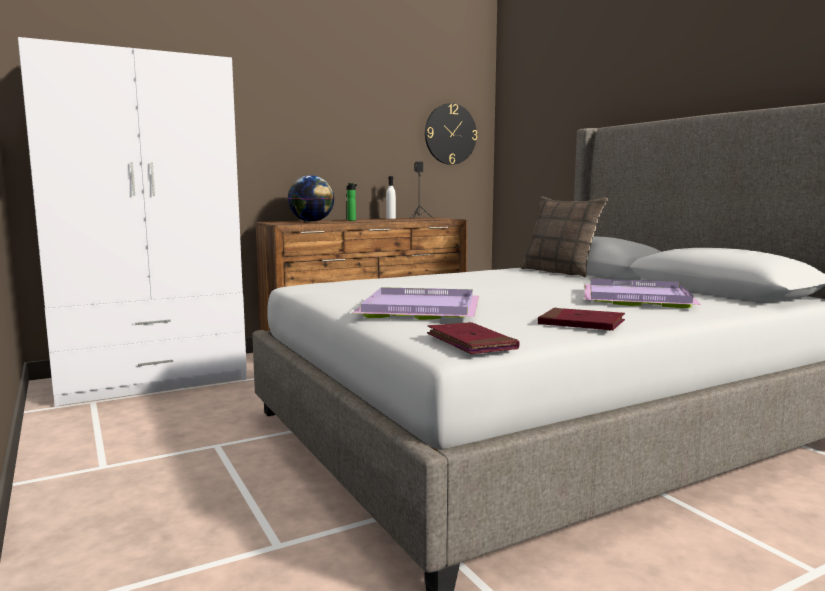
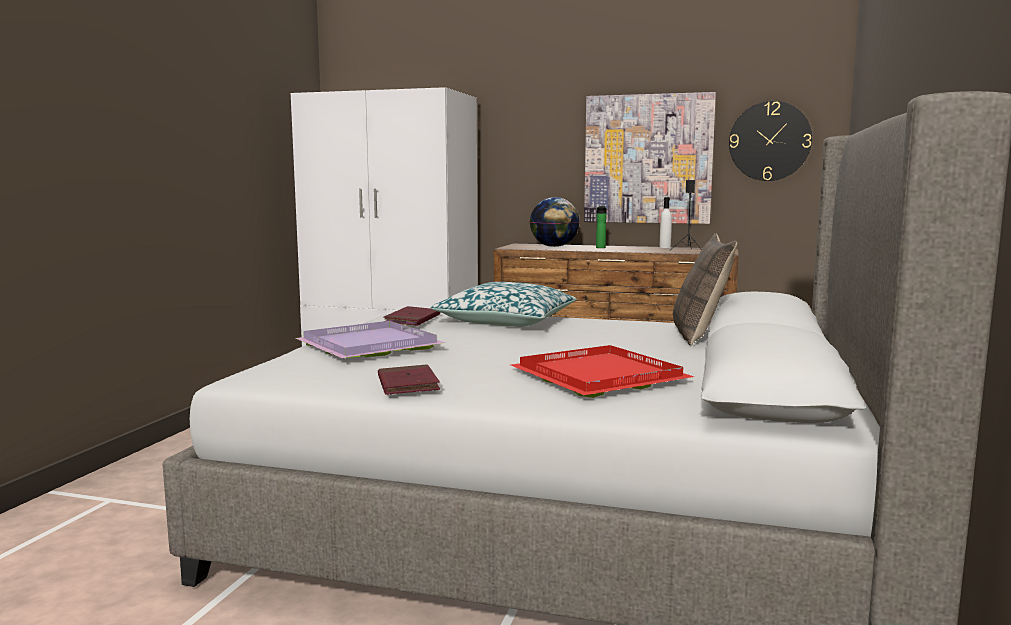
camera: 45 degrees right, 0 degrees up
(367, 144) = (648, 159): none -> picture
(419, 280) = (507, 321): none -> pillow
(471, 343) = (267, 377): red book -> red book (412, 319)
(634, 298) = (599, 376): purple tray -> red tray

